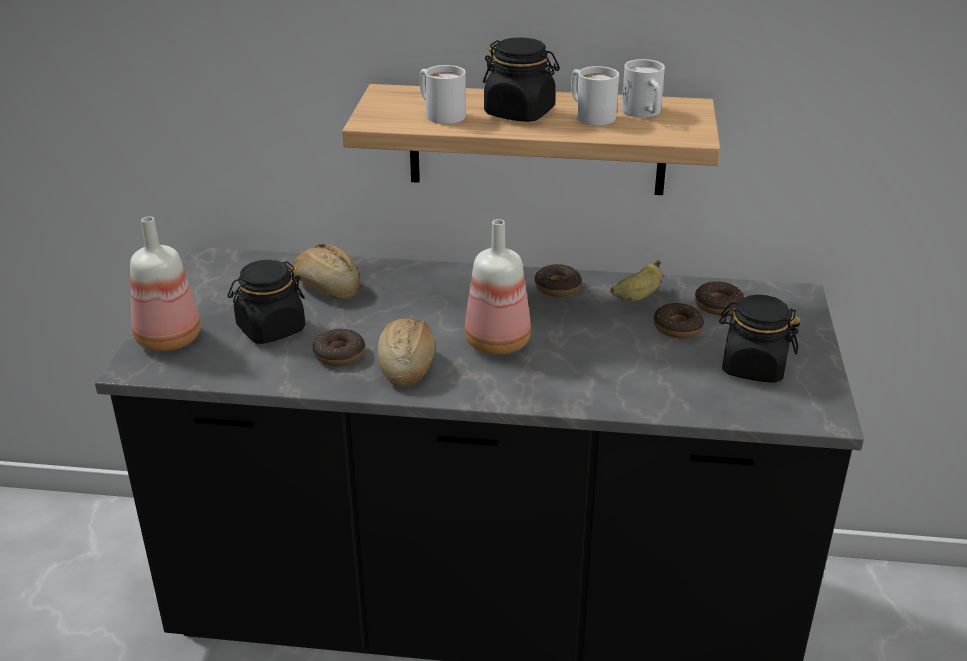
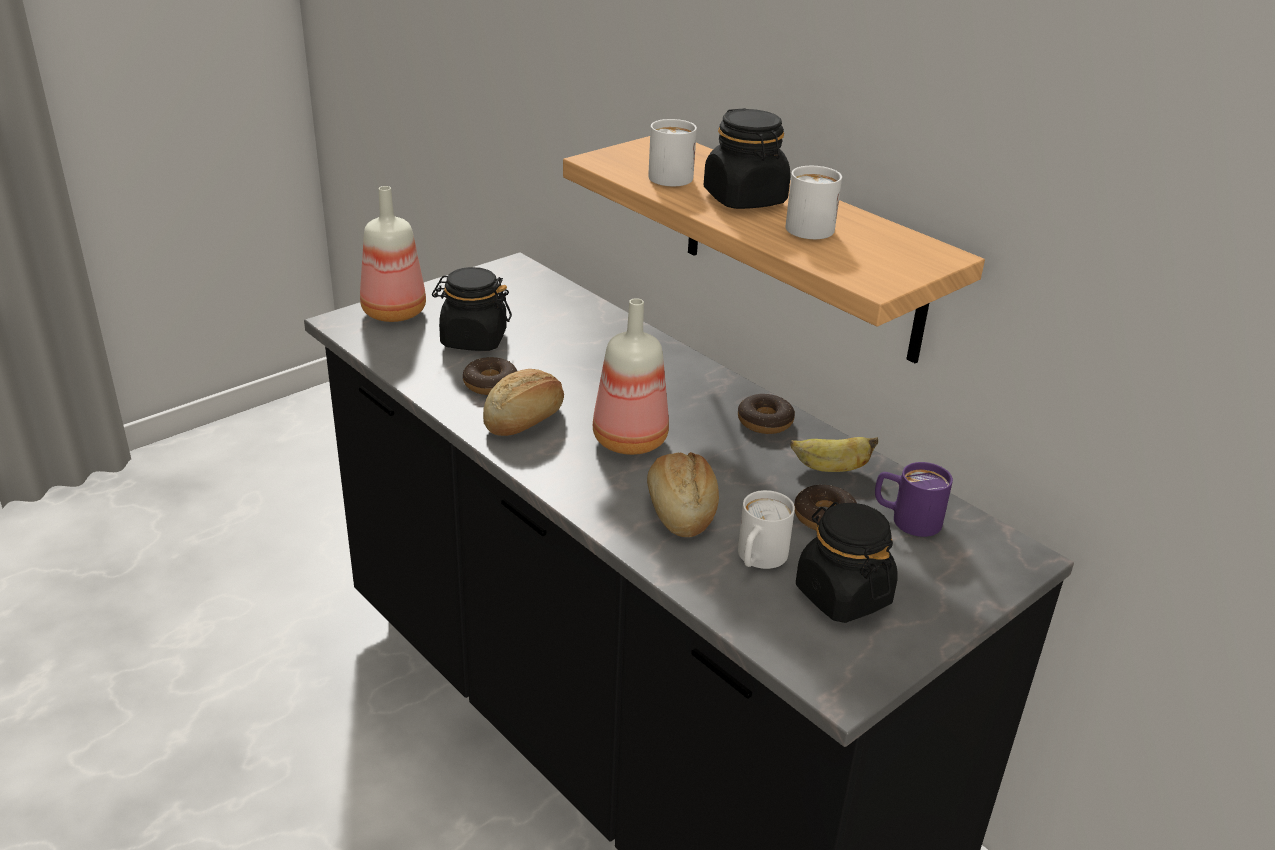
camera: 40 degrees right, 0 degrees up
(327, 287) = (567, 328): bread -> bread (681, 510)
(644, 113) = (869, 244): white mug -> white mug (758, 559)
(718, 305) = (906, 519): donut -> purple mug

